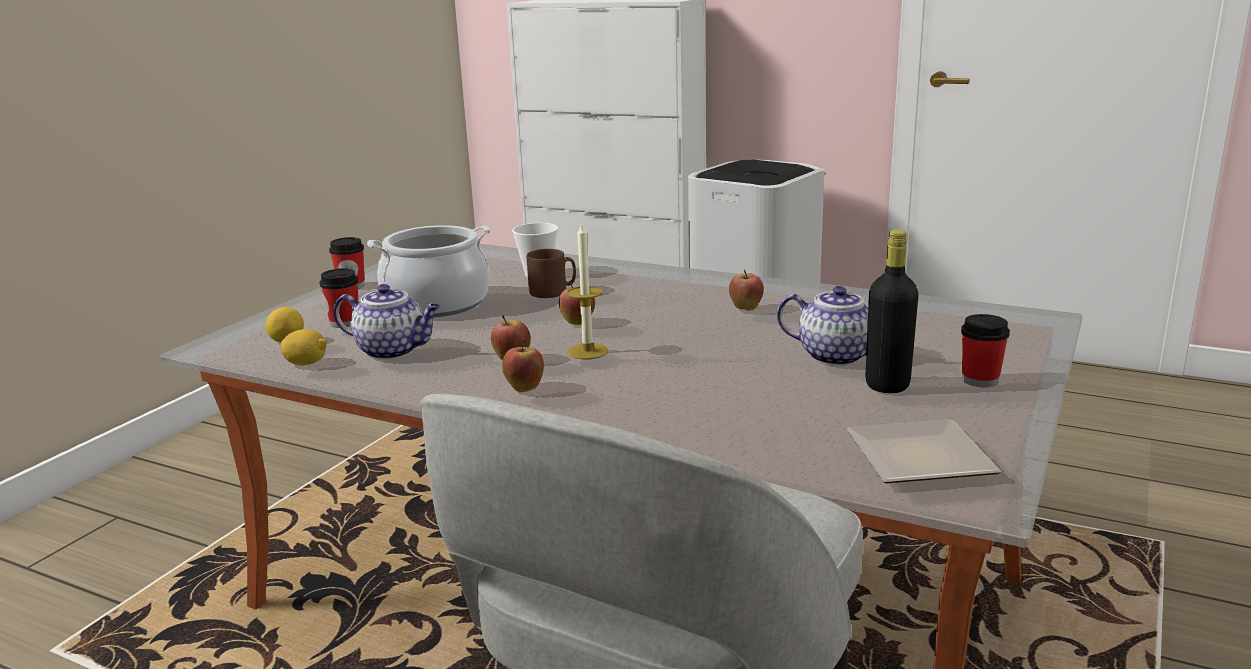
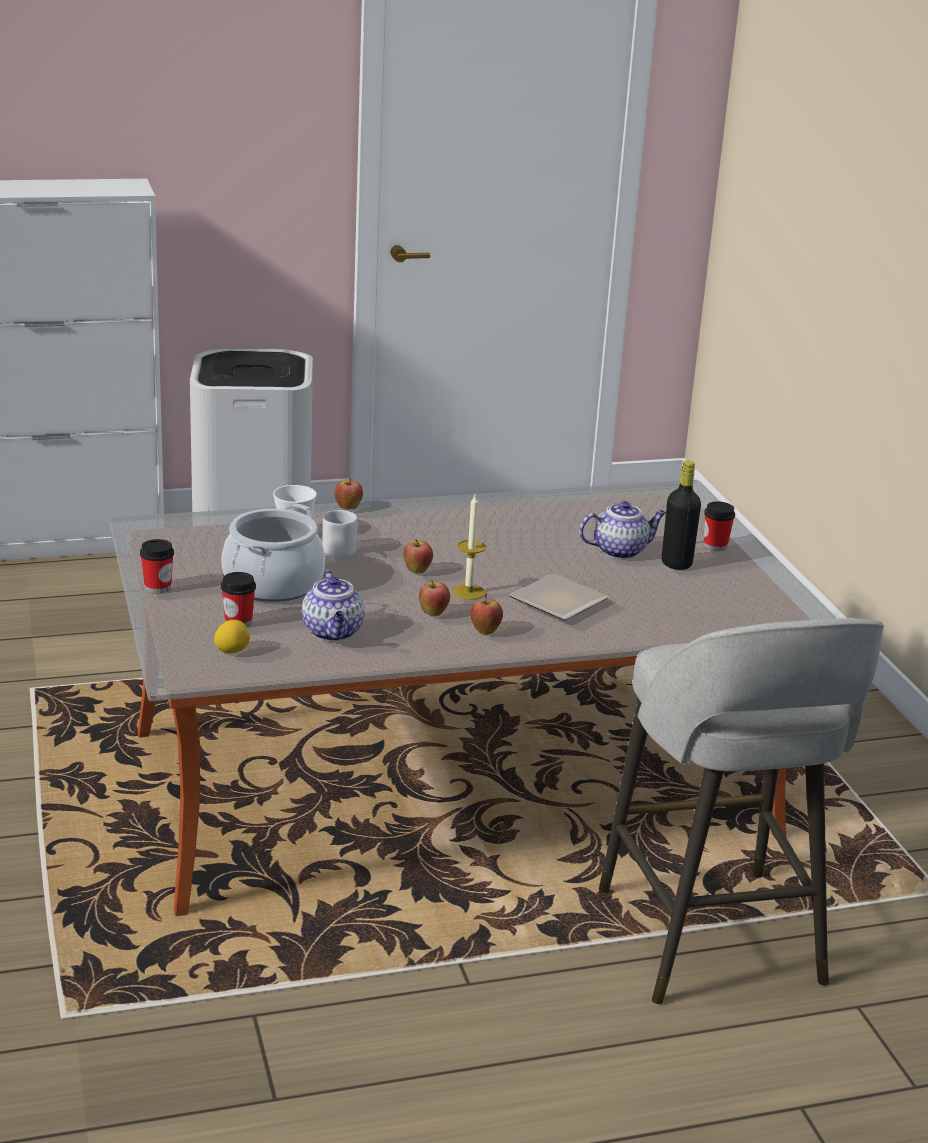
camera: 45 degrees left, 5 degrees up
(306, 363) = (293, 662): lemon -> none
(393, 350) = (333, 632): teapot -> teapot turned 105 degrees clockwise
(553, 292) = (342, 549): brown mug -> grey mug
(746, 309) = (507, 528): apple -> apple (348, 508)
(913, 457) = (752, 605): plate -> plate (554, 602)

